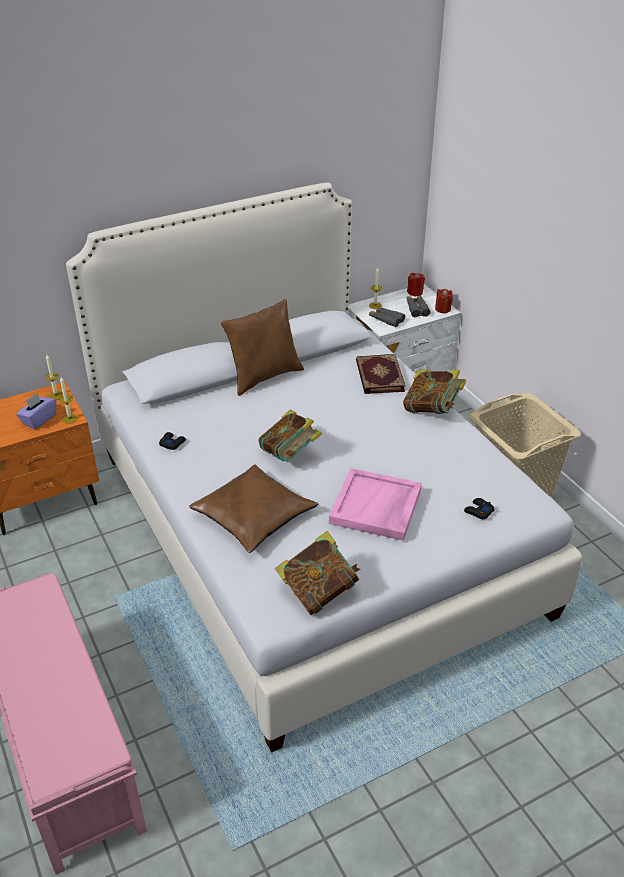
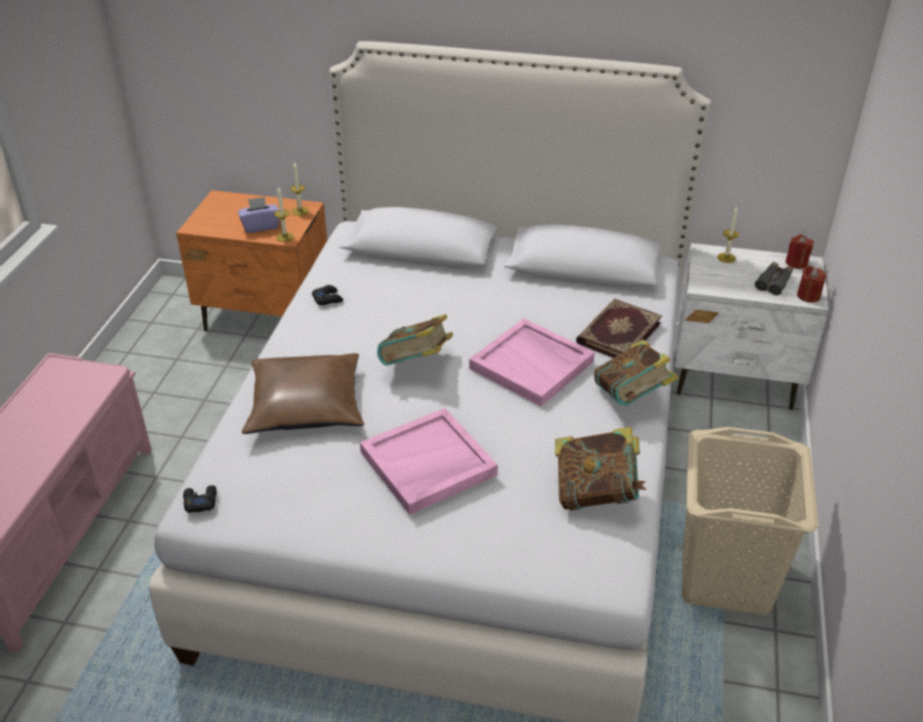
camera: 40 degrees right, 0 degrees up
(264, 376) = (495, 276): brown pillow -> none
(318, 592) = (267, 512): book -> book (596, 493)
(357, 419) = (532, 365): none -> pink tray
(386, 319) = (719, 278): grey binoculars -> none
(478, 511) = (534, 535): black game controller -> black game controller (200, 501)

